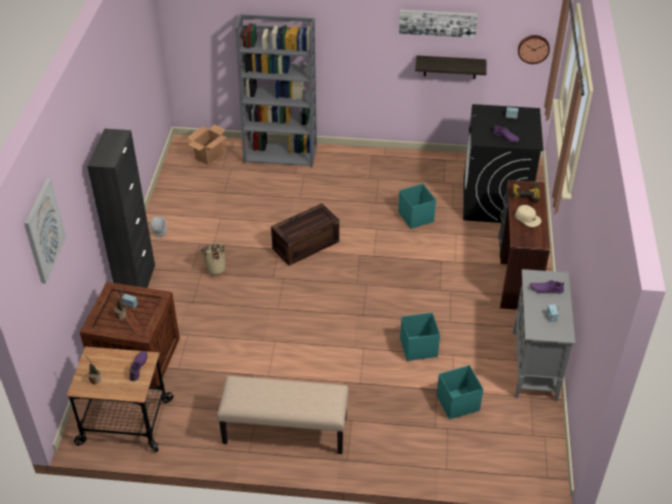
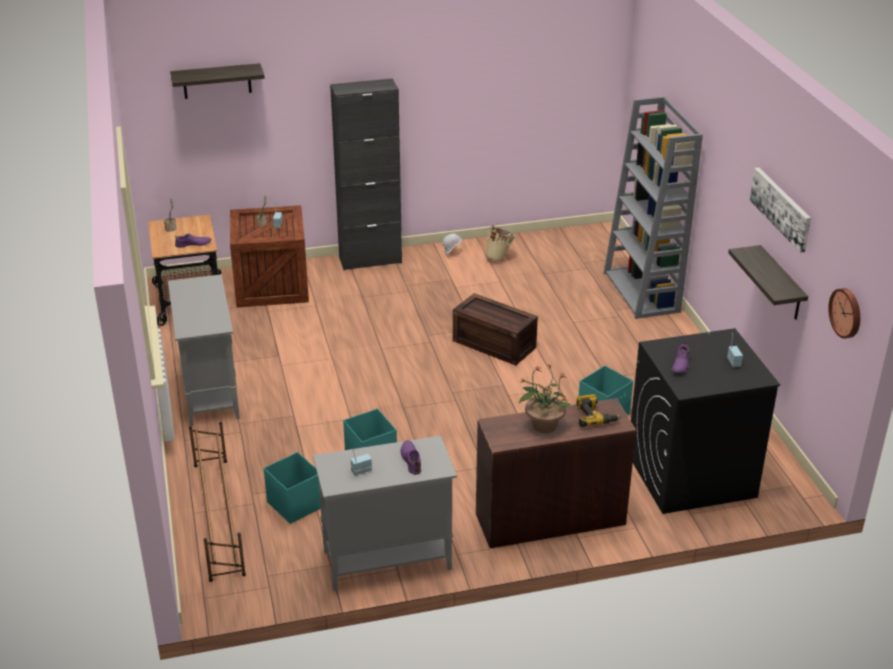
camera: 70 degrees right, 10 degrees down
(43, 230) = (217, 81): picture -> shelf
(209, 156) = (596, 250): cardboard box -> none
(215, 269) = (419, 297): beige bucket -> beige bucket (499, 258)
(284, 431) = (210, 392): beige bench -> grey cabinet
(456, 453) = (219, 517): none -> brown shoe rack
(527, 218) = (544, 425): beige cap -> potted plant

